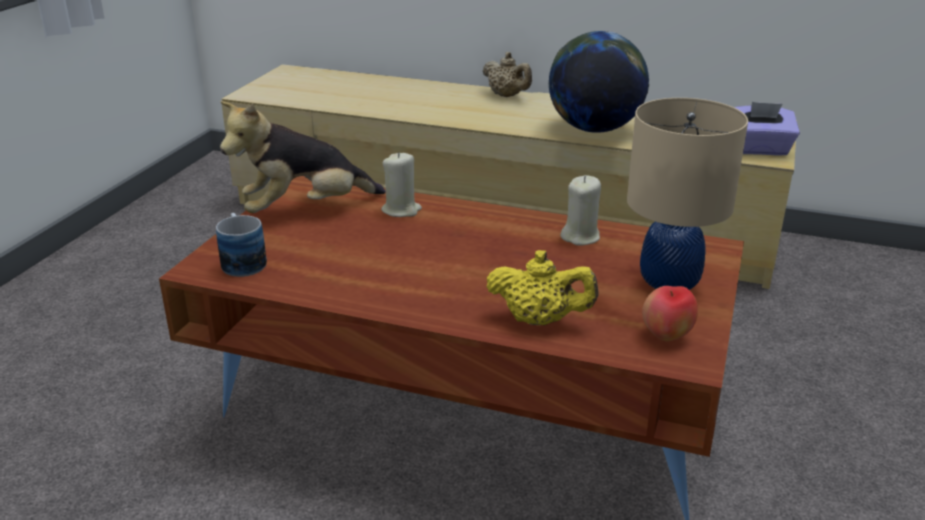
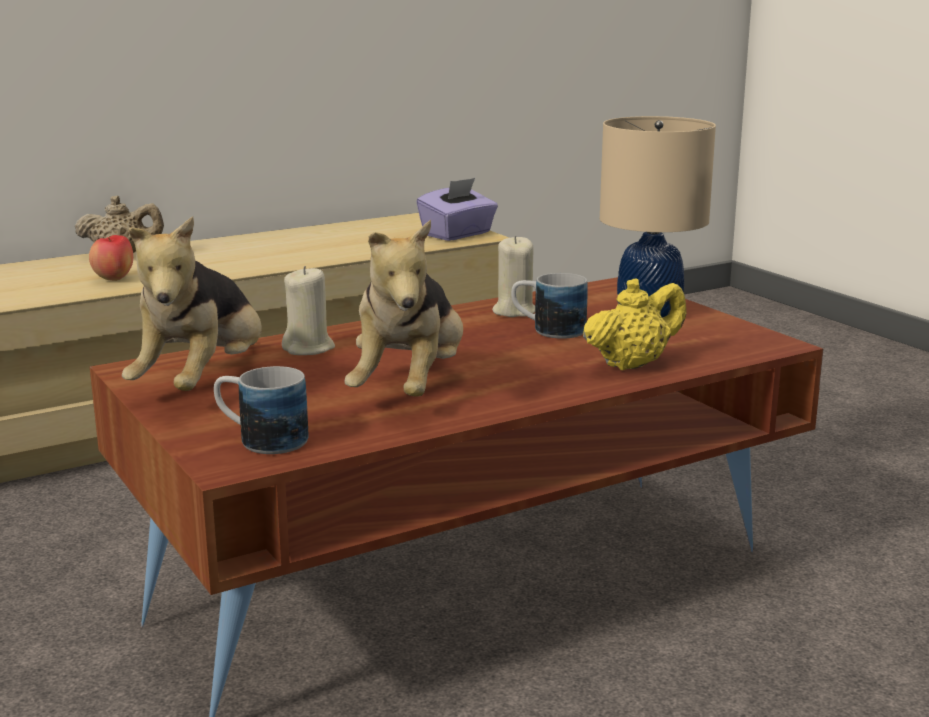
camera: 50 degrees left, 10 degrees down
(378, 266) = (410, 388): none -> plush toy
(561, 263) = (548, 330): none -> mug
(594, 129) = (287, 257): globe -> none
(666, 336) = (728, 338): apple -> apple (113, 279)

